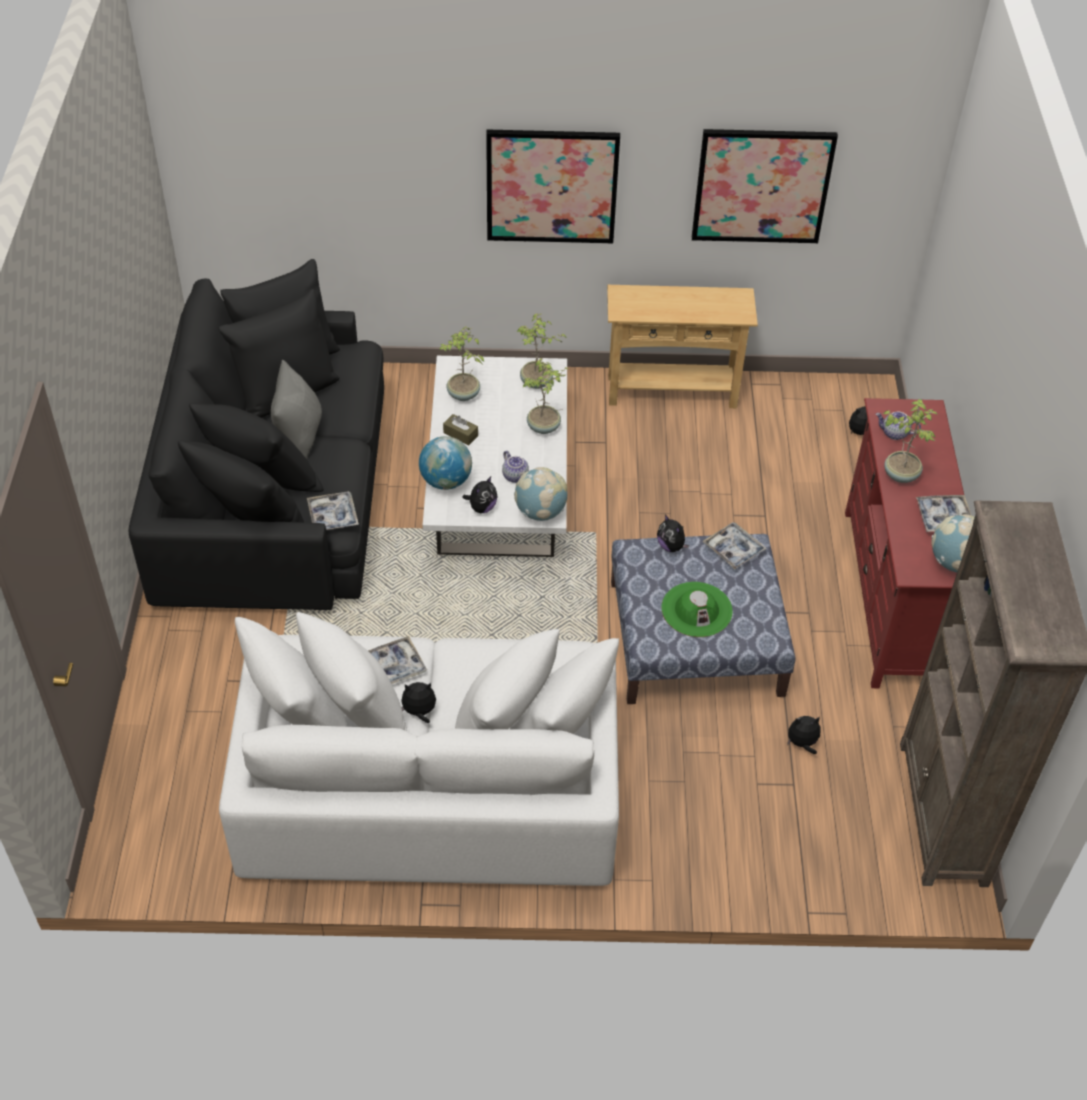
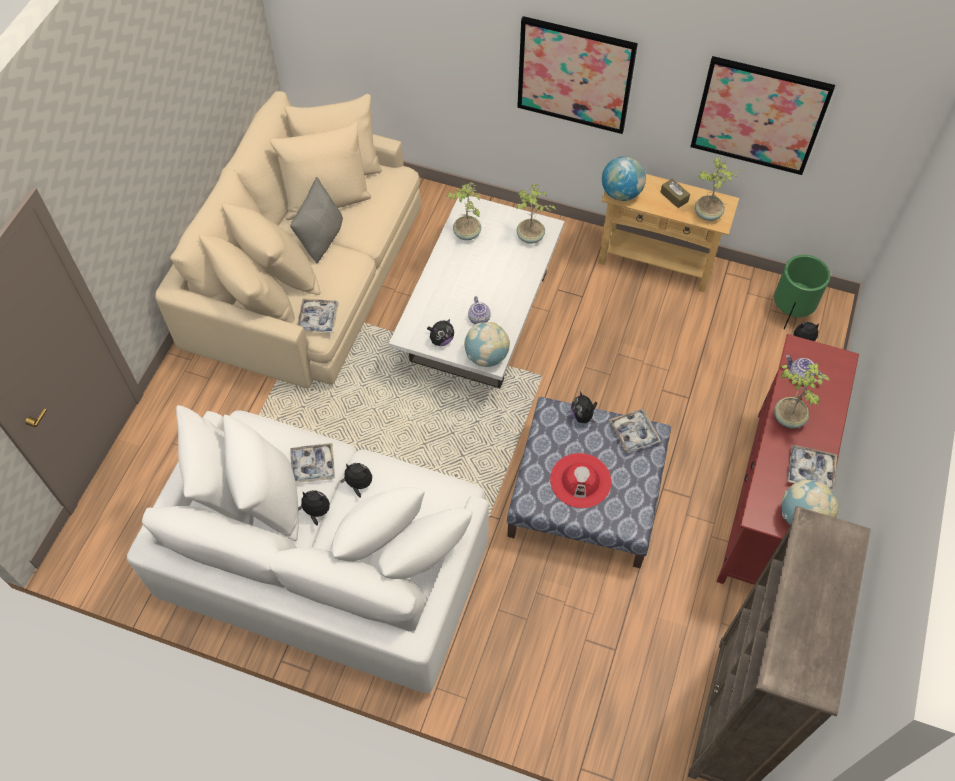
camera: 20 degrees right, 10 degrees up
(273, 493) = (305, 274): black sofa -> beige sofa
(446, 481) = (422, 308): globe -> globe (621, 193)
(460, 434) = (450, 269): brown tissue box -> brown tissue box (674, 197)
(544, 427) = (520, 280): potted plant -> potted plant (708, 214)
(696, 610) = (580, 480): green hat -> red hat
(802, 743) = (637, 615): plush toy -> plush toy (358, 484)
(835, 406) = (790, 311): none -> green planter

